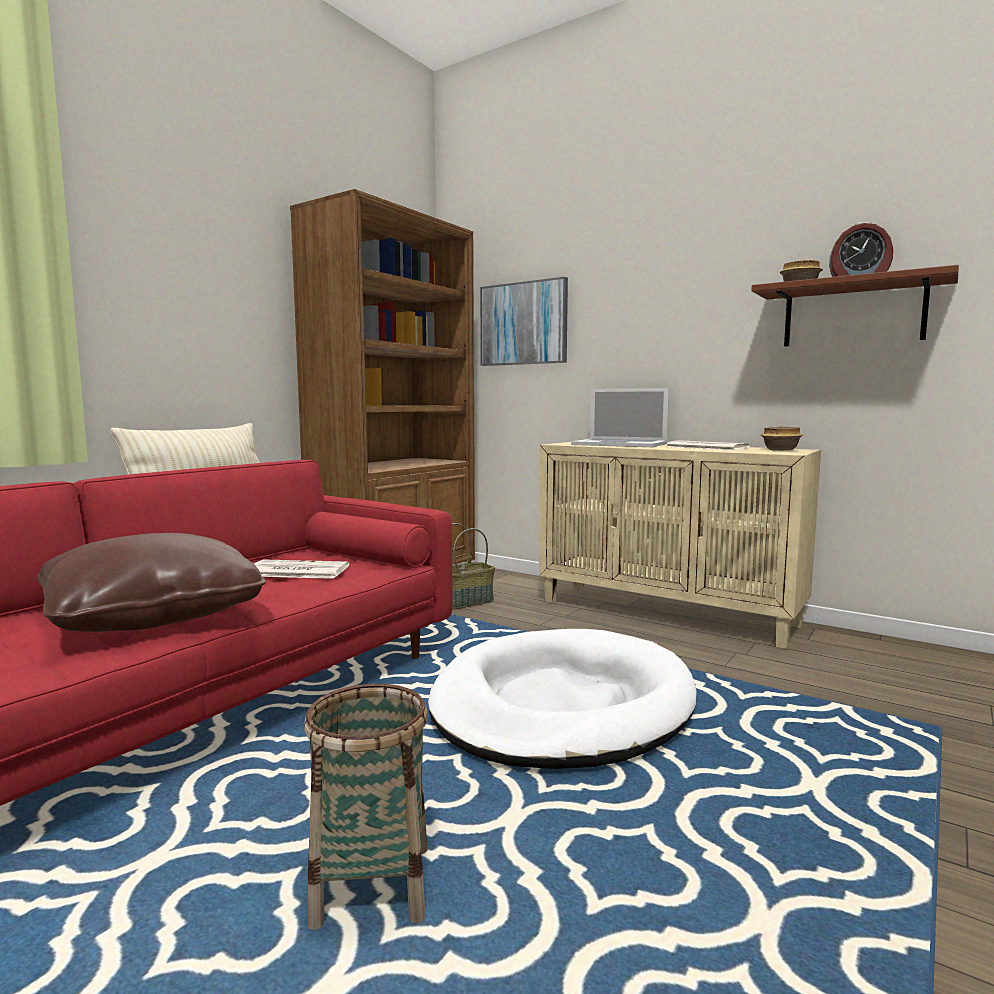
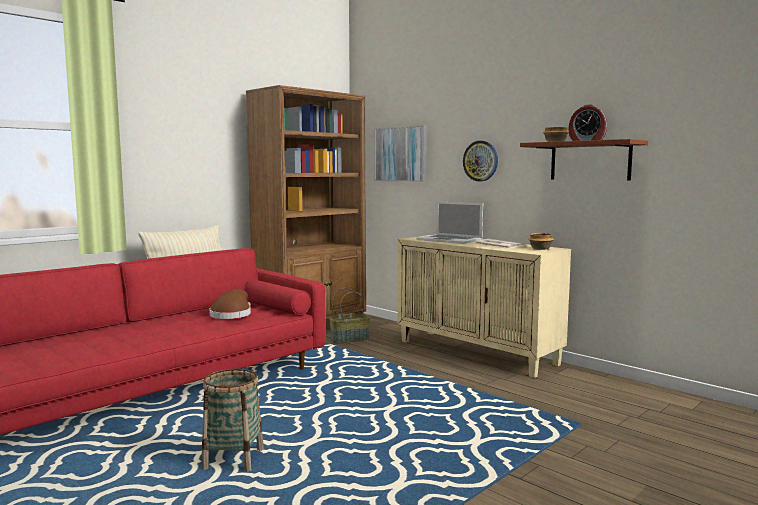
camera: 10 degrees right, 0 degrees up
(153, 616) = (152, 334): brown pillow -> none
(296, 571) = (232, 314): newspaper -> brown hat
(562, 705) = (370, 398): white dog bed -> none
(661, 325) = (480, 161): none -> wall clock

